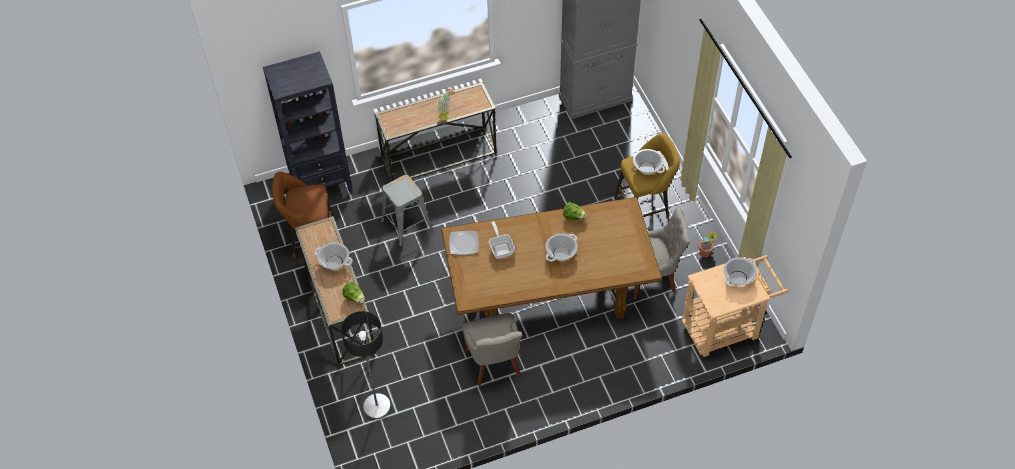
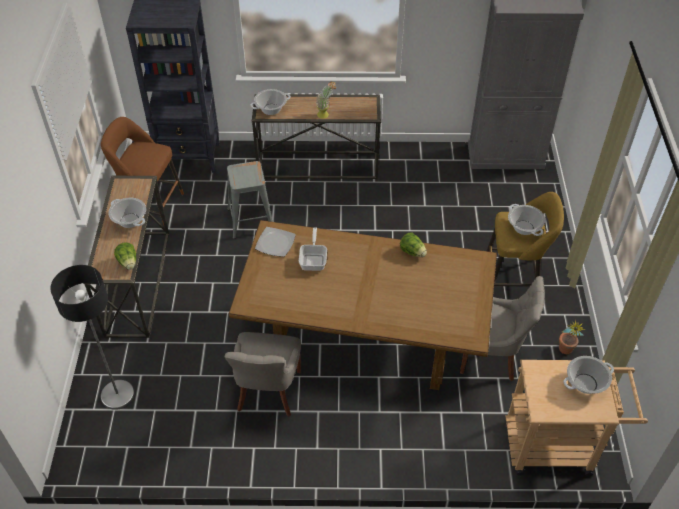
camera: 20 degrees right, 5 degrees down
(561, 253) = (379, 287): cooking pot -> cooking pot (271, 109)

